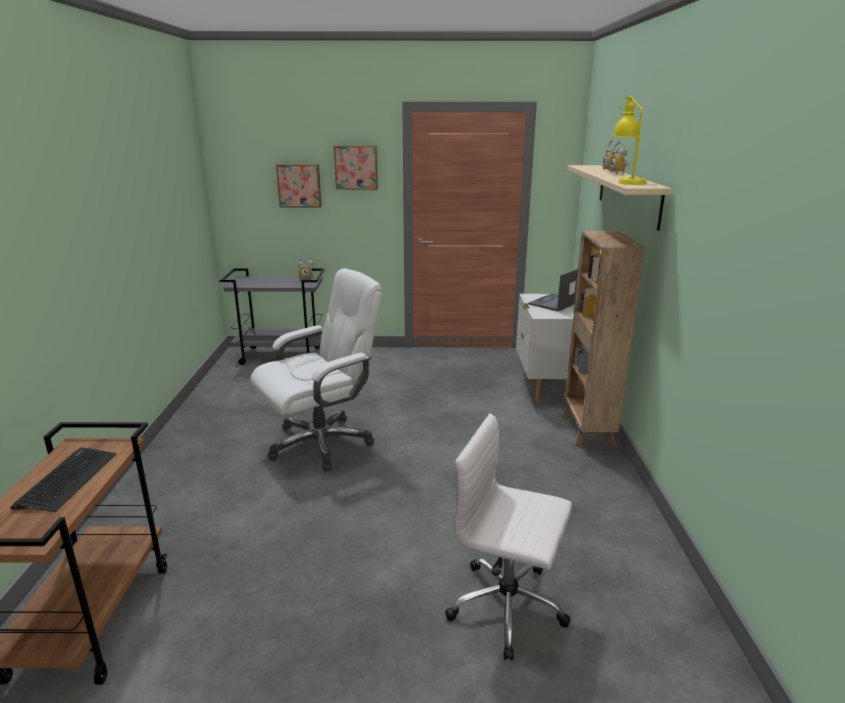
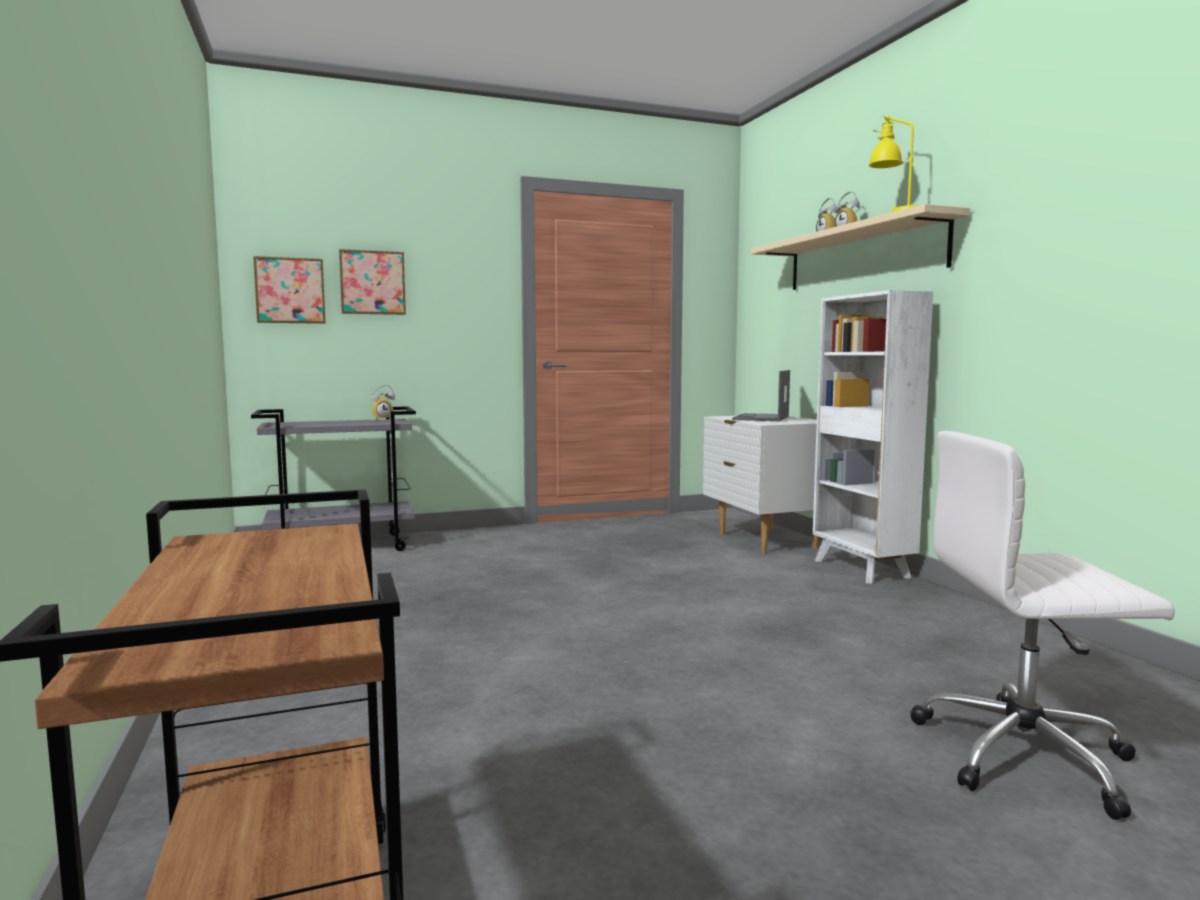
camera: 20 degrees left, 15 degrees down
(67, 480) = (265, 570): keyboard -> none
(321, 443) = (509, 624): white office chair -> none
(356, 167) = (457, 260): picture -> picture (290, 291)
(588, 431) = (862, 569): brown bookcase -> white bookcase

